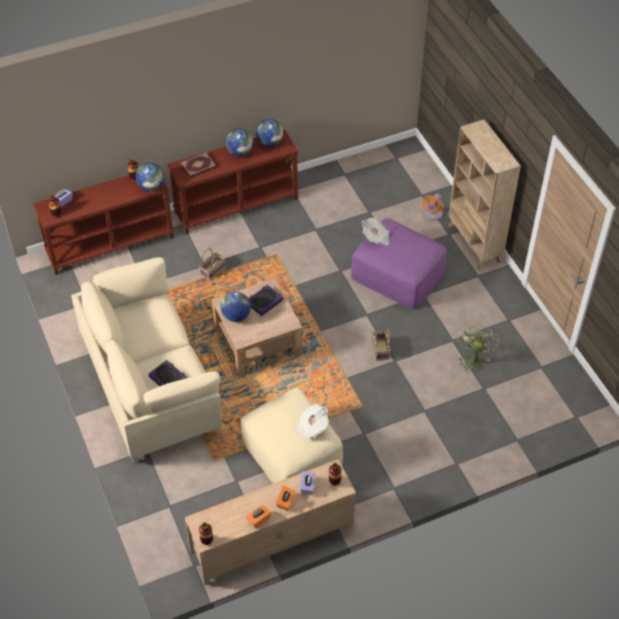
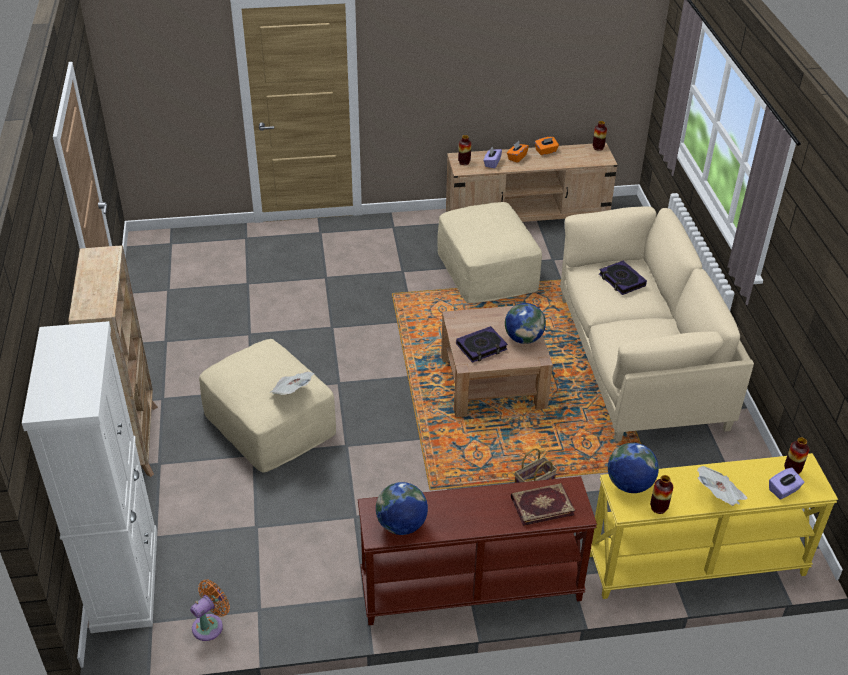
camera: 165 degrees left, 10 degrees down
(110, 244) = (696, 565): brown console table -> yellow console table
(239, 152) = (461, 517): globe -> none
(311, 427) = (469, 219): newspaper -> newspaper (719, 496)
(381, 350) = (342, 340): basket -> none
(398, 275) = (269, 422): purple ottoman -> beige ottoman
(422, 172) = (125, 579): none -> white cabinet
(433, 215) = (161, 499): orange fan -> orange fan (210, 625)
(473, 359) = (238, 311): green fan -> none

